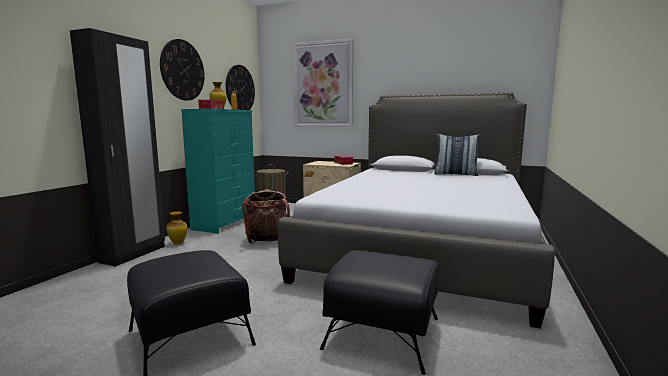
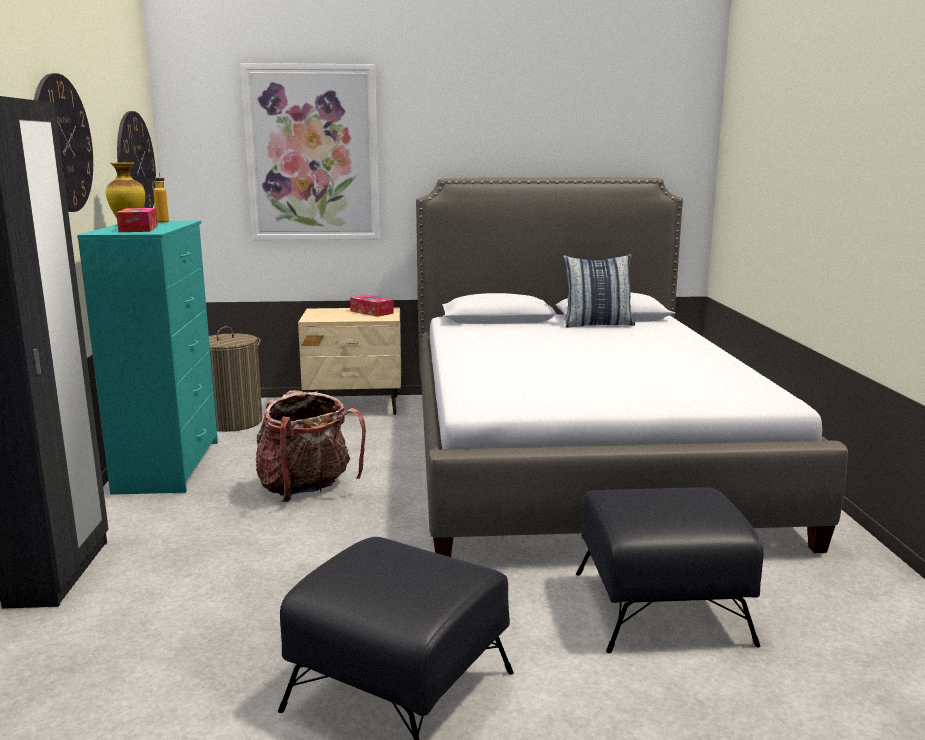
camera: 25 degrees left, 5 degrees up
(177, 243) = (126, 529): vase -> none

